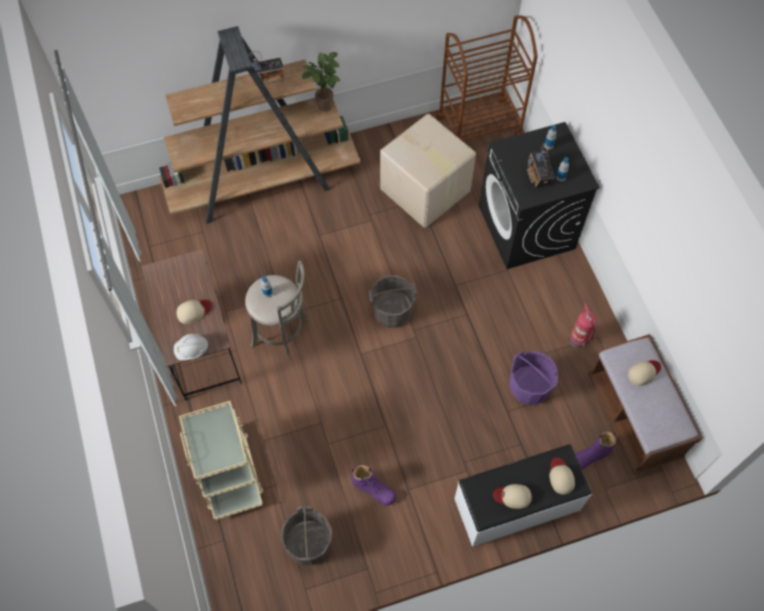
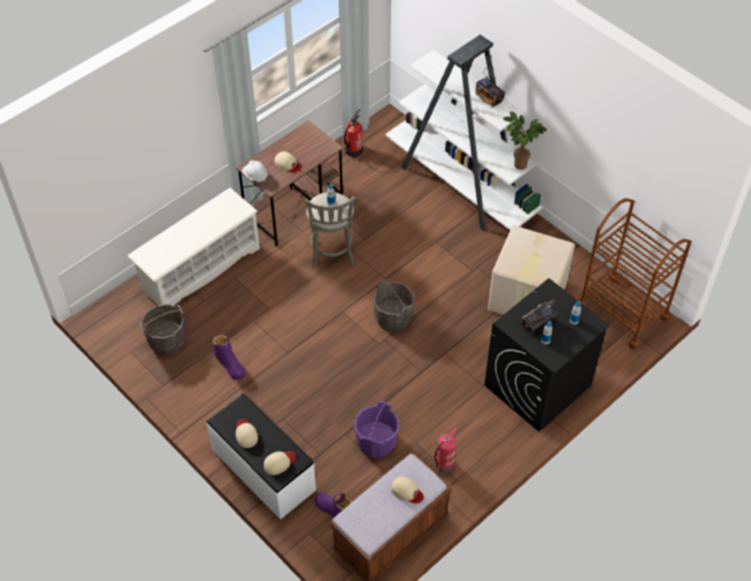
camera: 65 degrees right, 10 degrees down
(156, 257) = (353, 151): none -> fire extinguisher
(229, 472) = (200, 269): beige cart -> white shoe rack
(264, 183) = (461, 187): brown bookcase -> white bookcase
(373, 489) = (230, 364): purple boot -> purple boot turned 45 degrees counterclockwise

